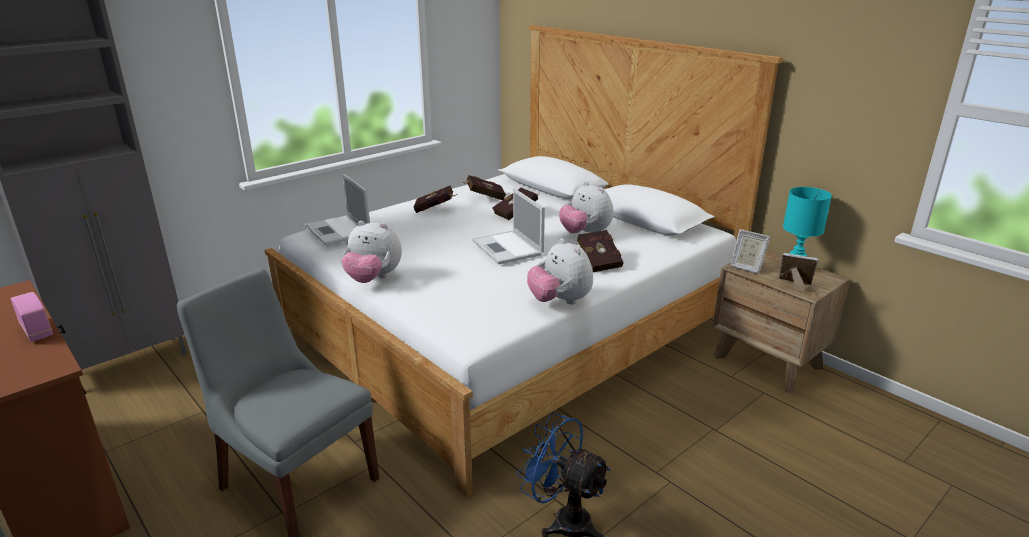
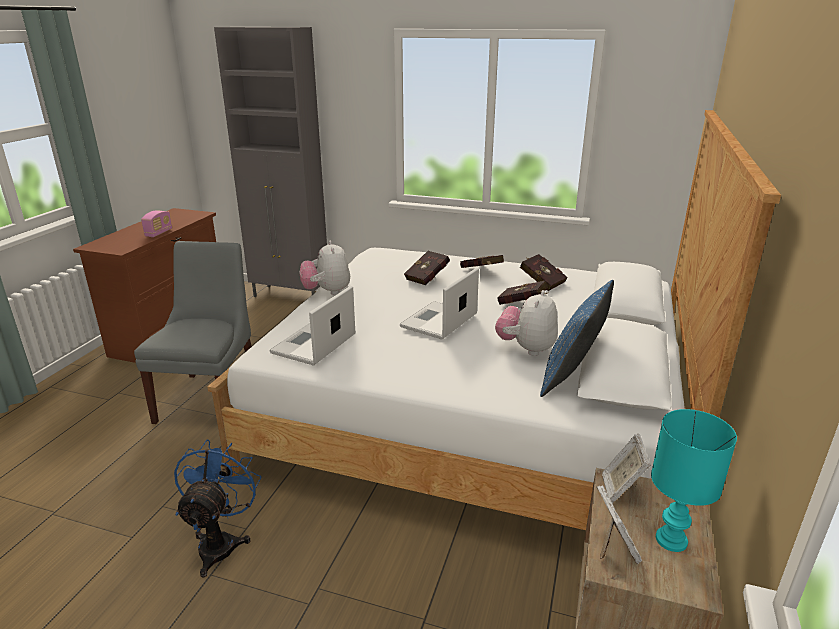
camera: 60 degrees right, 0 degrees up
(338, 231) = (389, 255): laptop -> laptop (313, 345)
(560, 301) = (359, 375): plush toy -> none
(598, 261) = (468, 372): red book -> red book (428, 278)
(636, 232) = (572, 376): none -> blue pillow

